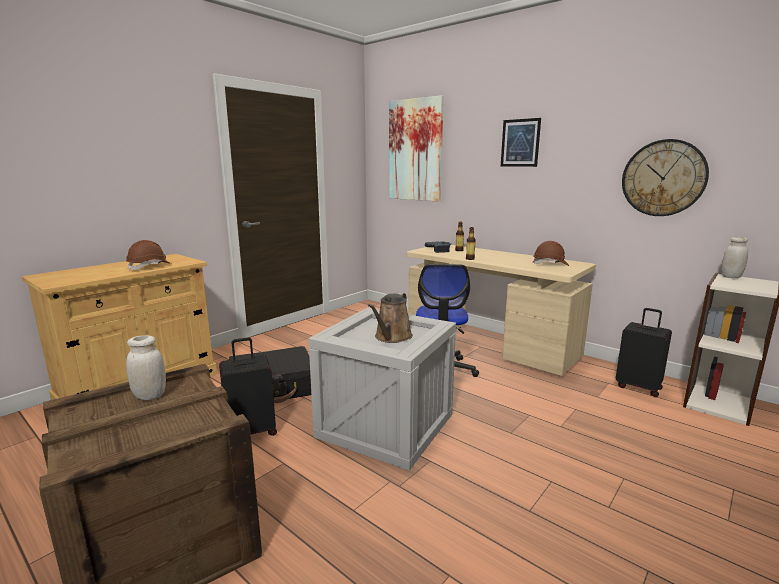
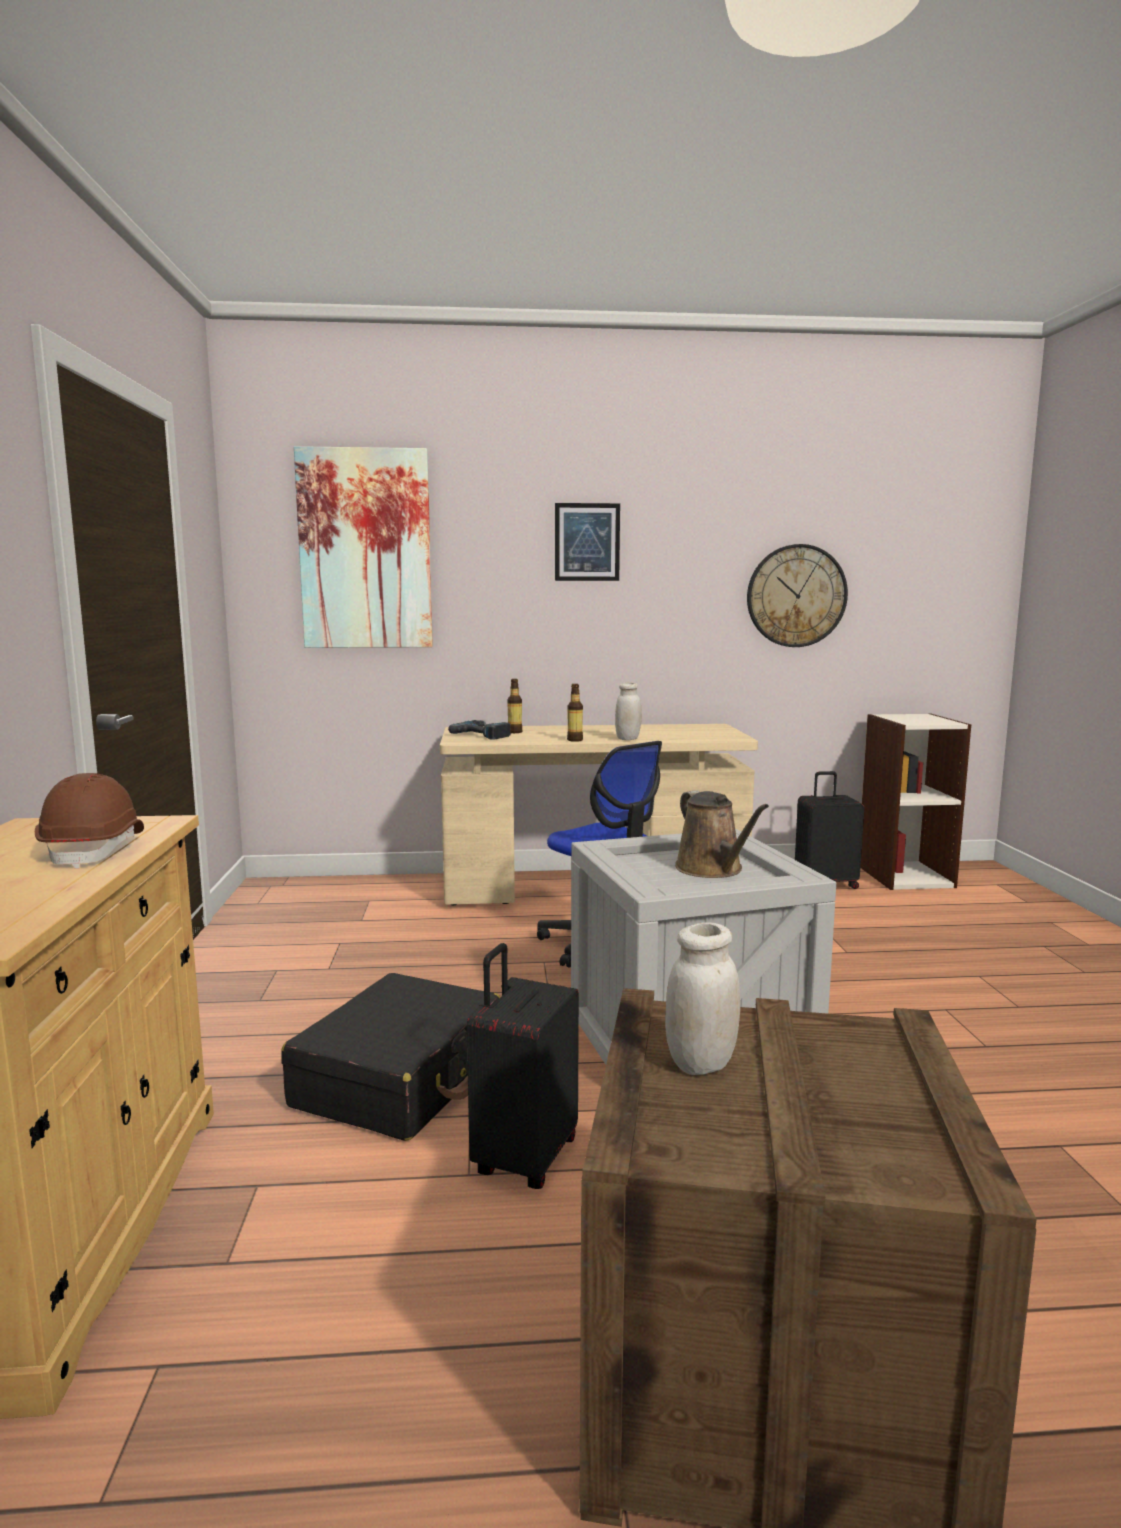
camera: 45 degrees left, 5 degrees down
(550, 264) = (688, 731): brown hard hat -> none
(731, 277) = (890, 715): white jar -> white jar (628, 739)

